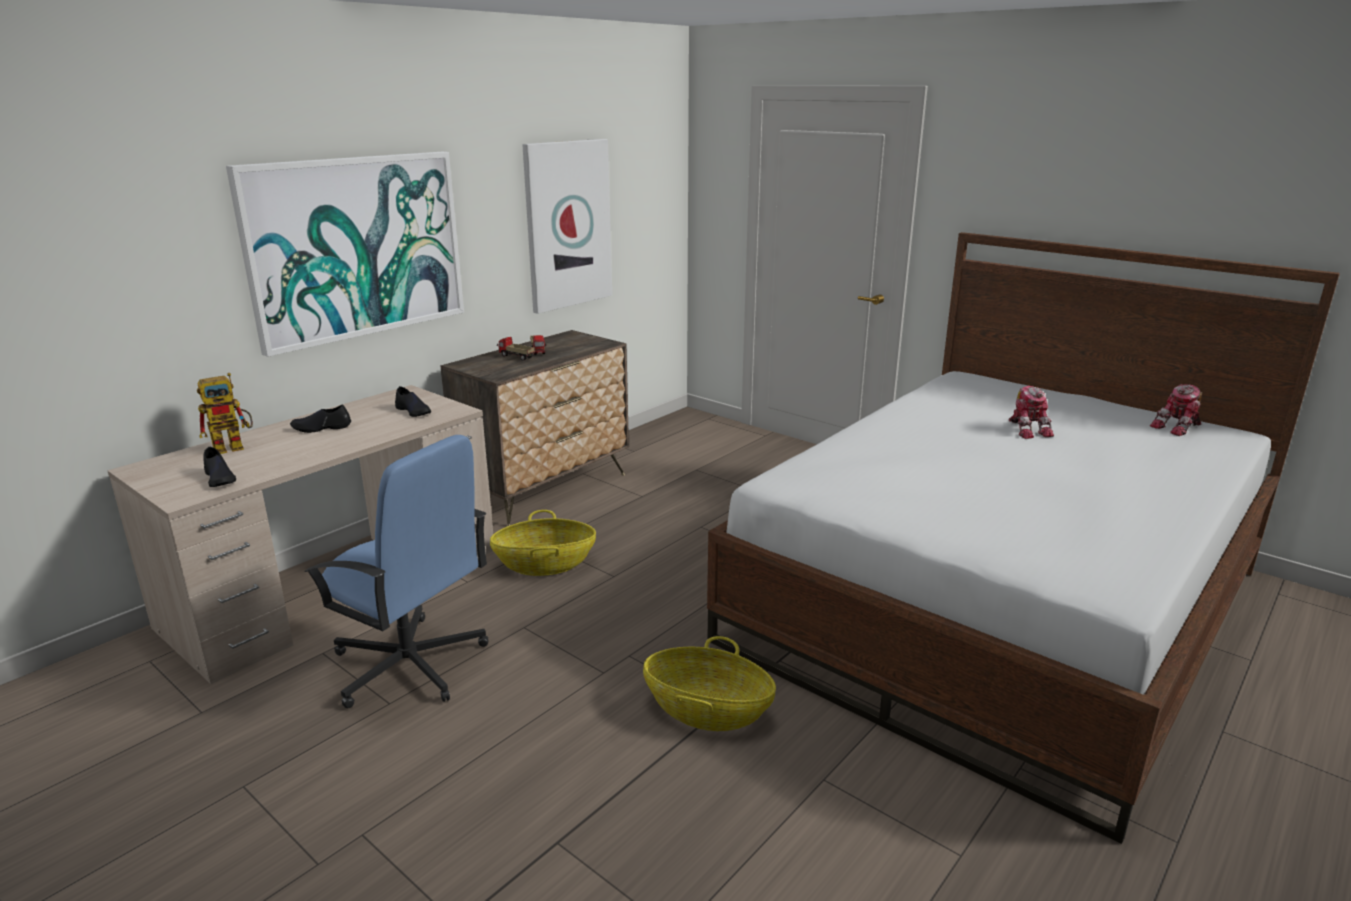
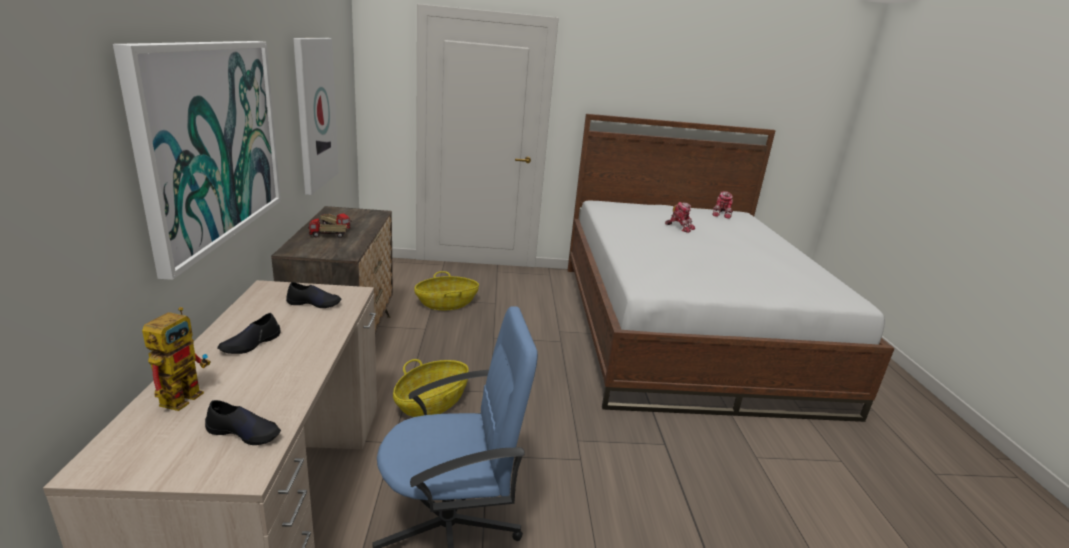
camera: 45 degrees left, 0 degrees up
(707, 710) = (662, 451): basket -> basket (446, 304)

